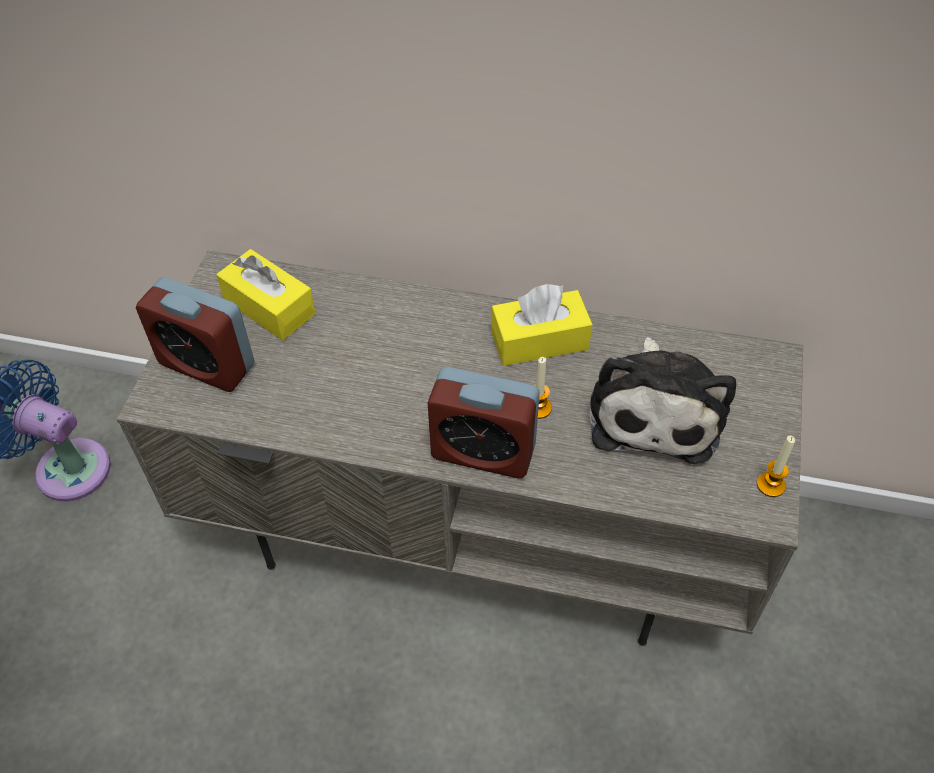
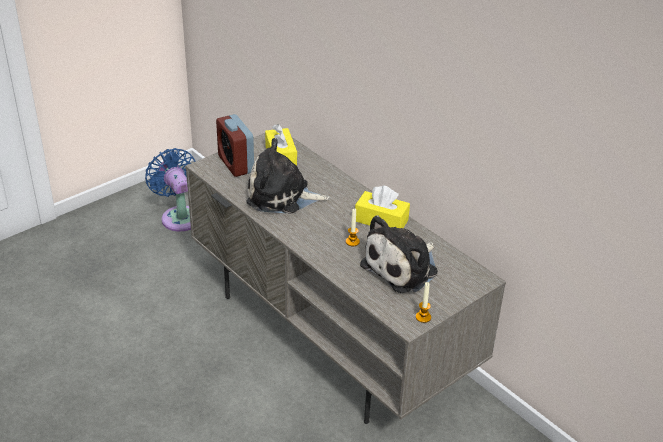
camera: 35 degrees right, 15 degrees down
(346, 385) = (282, 196): none -> plush toy
(483, 452) = (312, 244): alarm clock -> none

